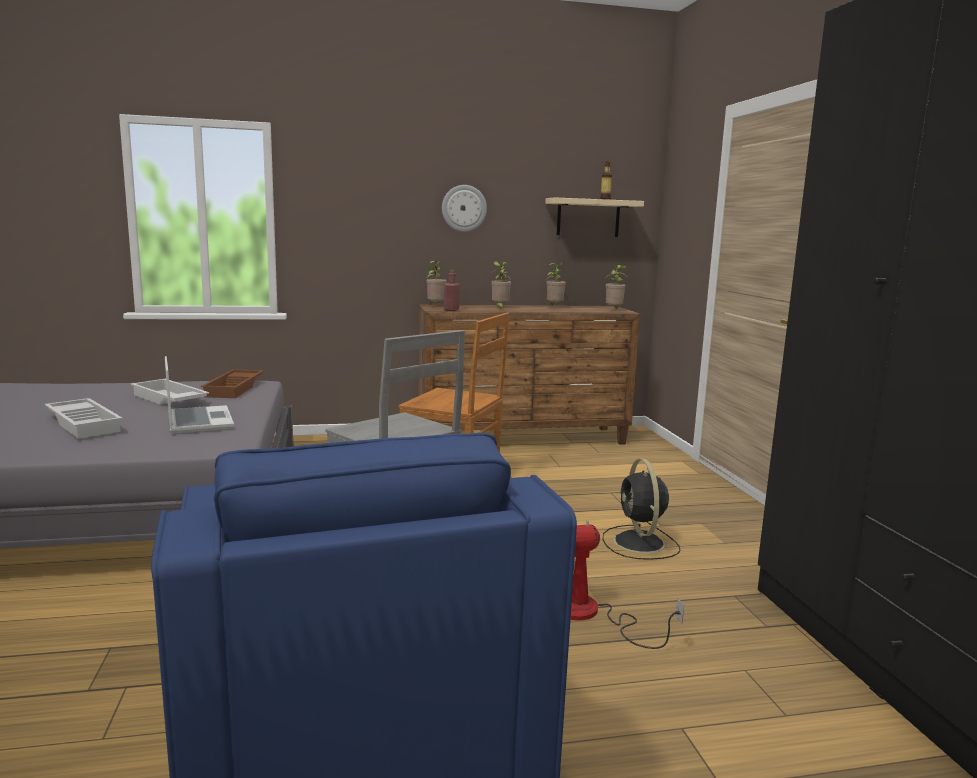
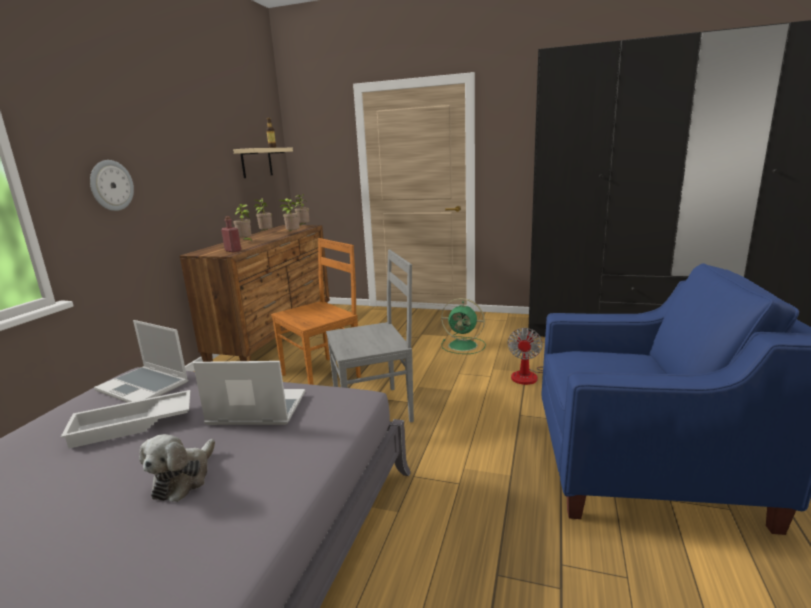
camera: 60 degrees left, 5 degrees up
(85, 424) = (184, 478): white tray -> plush toy
(235, 389) = (144, 386): brown tray -> laptop
(435, 306) = (204, 252): potted plant -> potted plant (292, 234)
(464, 208) = (187, 162): wall clock -> wall clock (111, 185)
(640, 543) = (464, 345): black fan -> green fan

